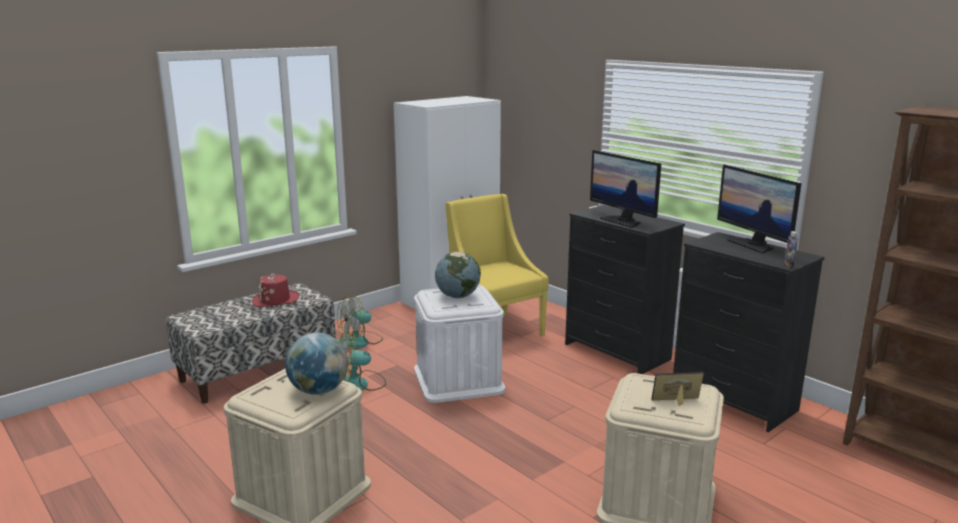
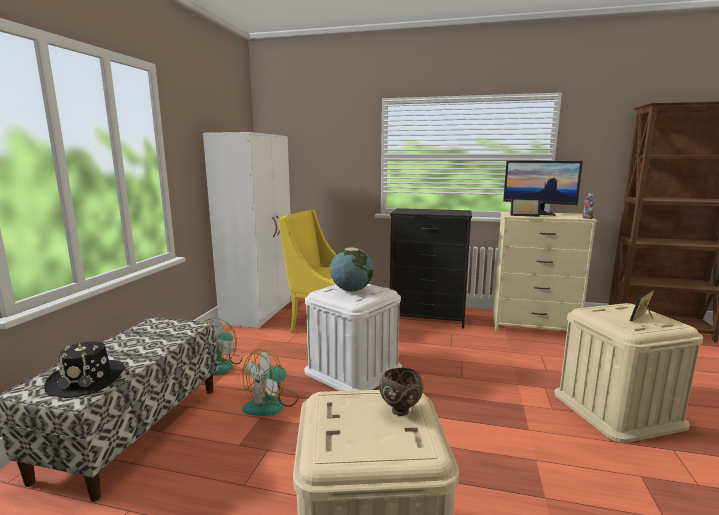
camera: 35 degrees left, 5 degrees down
(214, 320) = (88, 379): none -> black hat
(275, 300) = (146, 339): red hat -> none
(319, 391) = (400, 410): globe -> brown bowl
(623, 221) = (435, 212): monitor -> none
(719, 245) = (524, 215): none -> picture frame
(733, 400) = (533, 327): black dresser -> beige dresser

